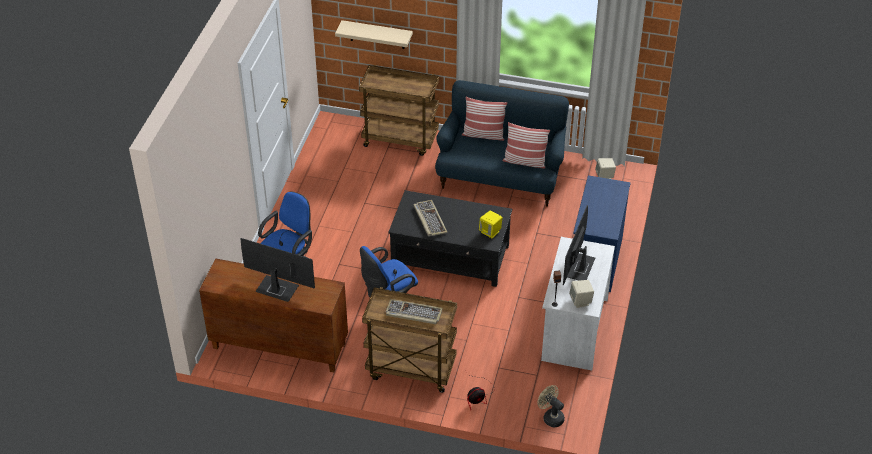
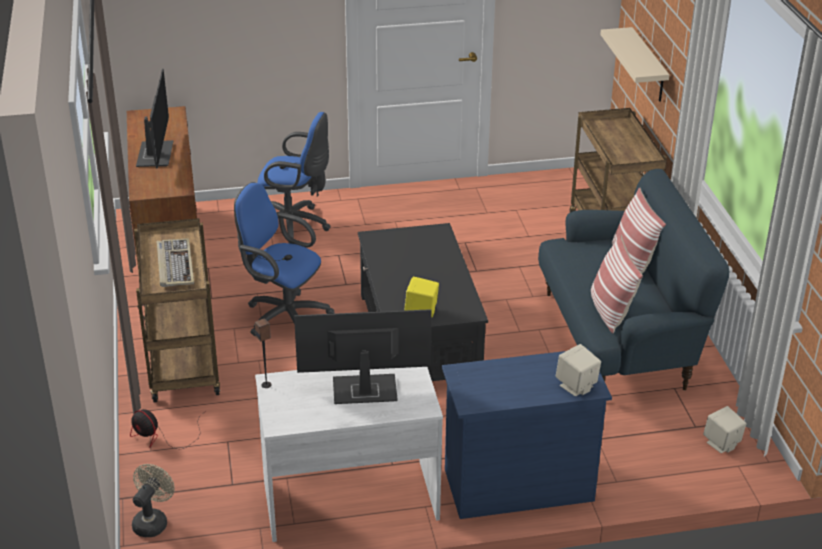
camera: 65 degrees right, 10 degrees down
(429, 219) = (406, 256): keyboard -> none
(580, 301) = (289, 409): beige speaker -> beige speaker (576, 386)

